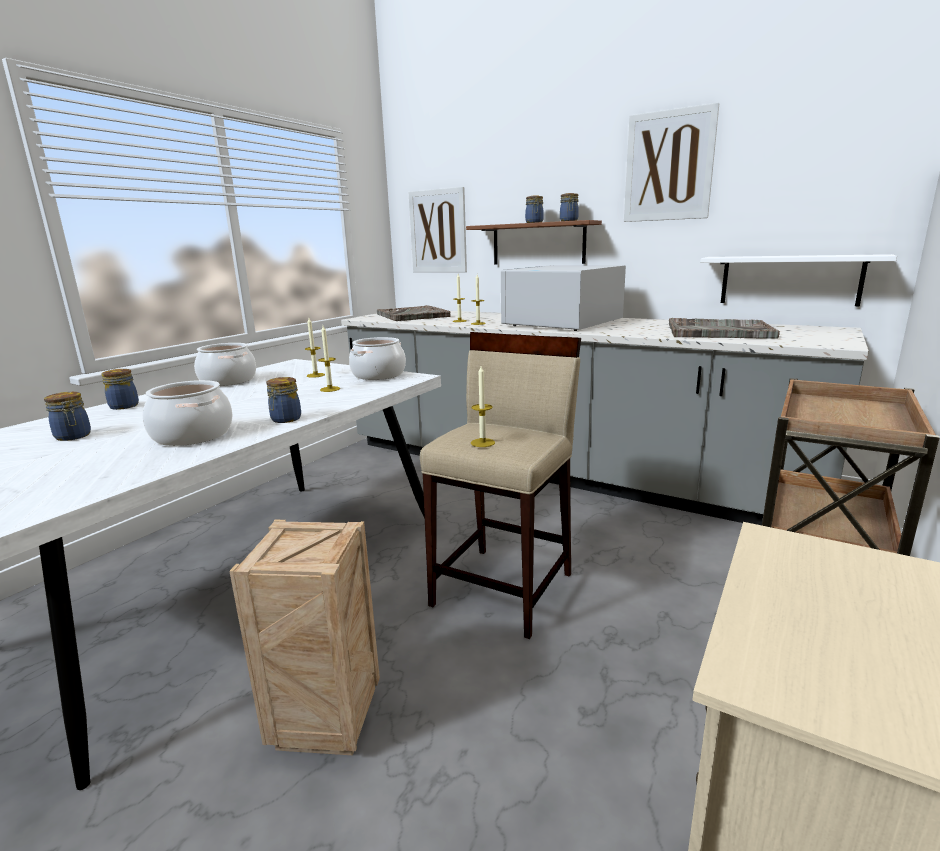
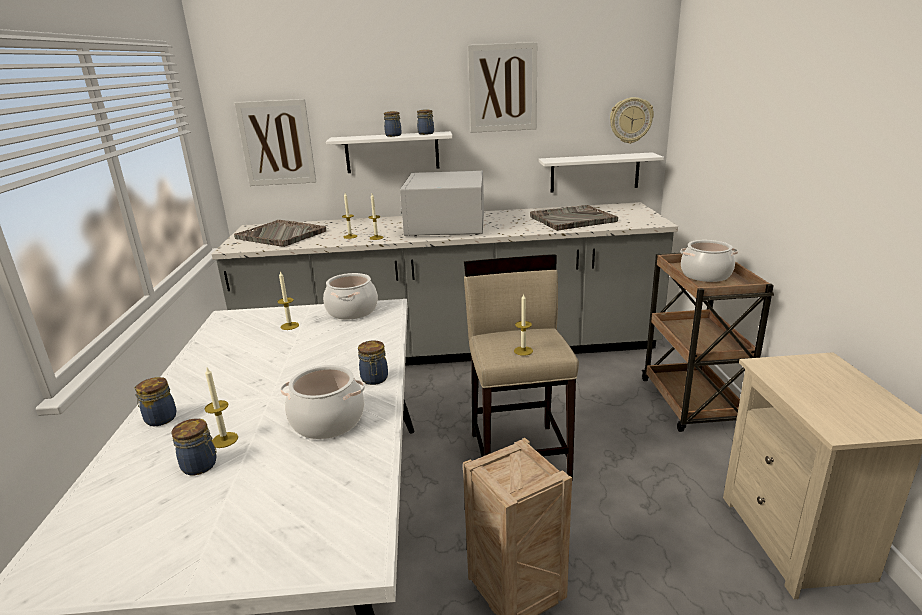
camera: 35 degrees left, 5 degrees up
(228, 381) = (207, 356): cooking pot -> cooking pot (706, 275)
(330, 389) = (341, 338): candle -> candle (224, 440)
(538, 244) = (392, 152): brown shelf -> white shelf
(857, 205) = (630, 120): none -> wall clock

